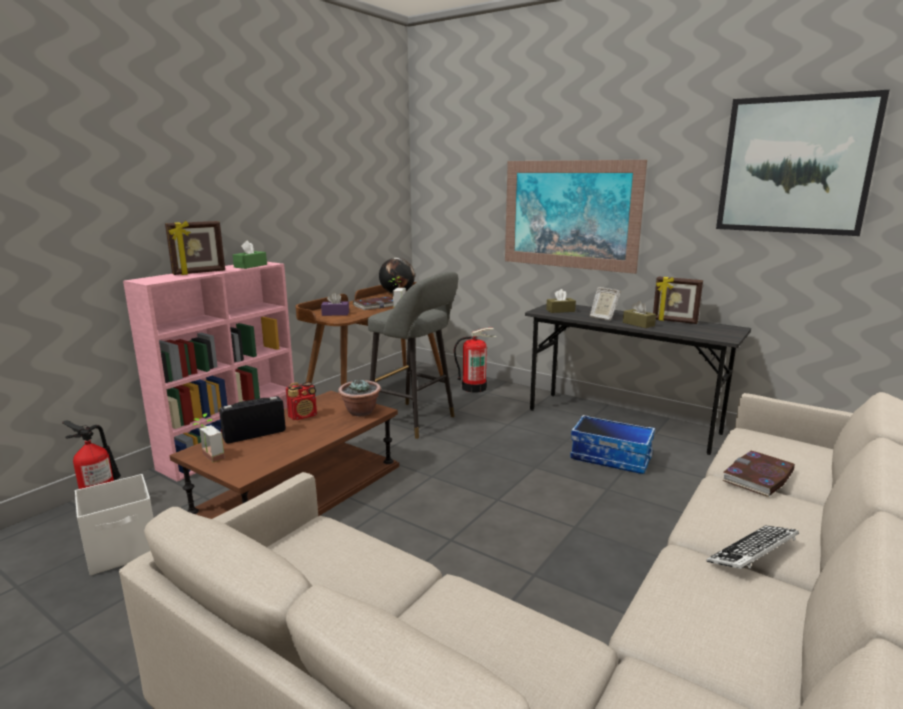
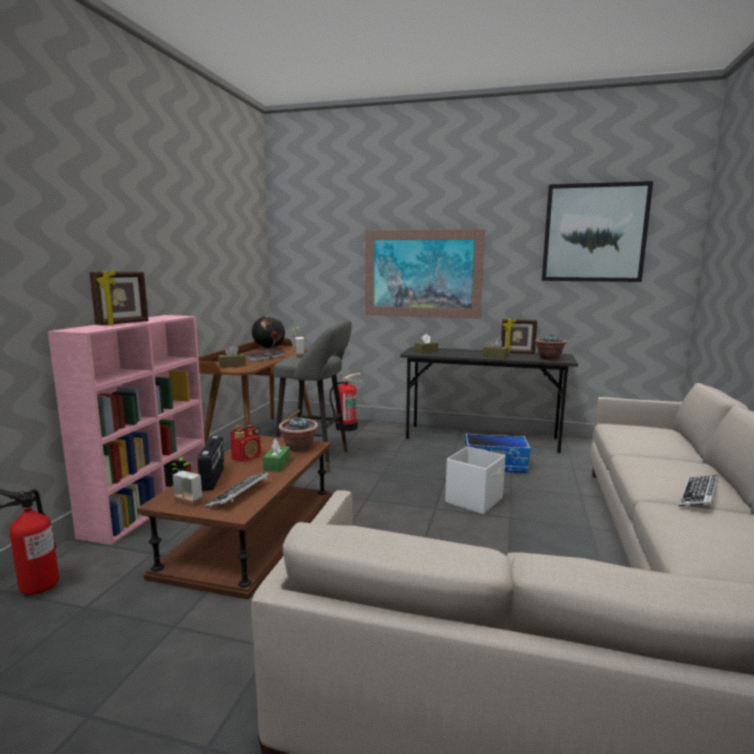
camera: 20 degrees left, 5 degrees down
(124, 550) = (99, 620): white storage box -> white storage box (475, 500)
(250, 266) = (165, 318): green tissue box -> green tissue box (277, 465)
(254, 435) = (213, 478): radio -> radio turned 135 degrees clockwise
(261, 456) = (239, 494): none -> keyboard
(335, 314) = (232, 365): purple tissue box -> brown tissue box
(603, 318) = (464, 354): picture frame -> none
(706, 333) = (549, 359): none -> potted plant
(758, 477) = (649, 450): book -> none

